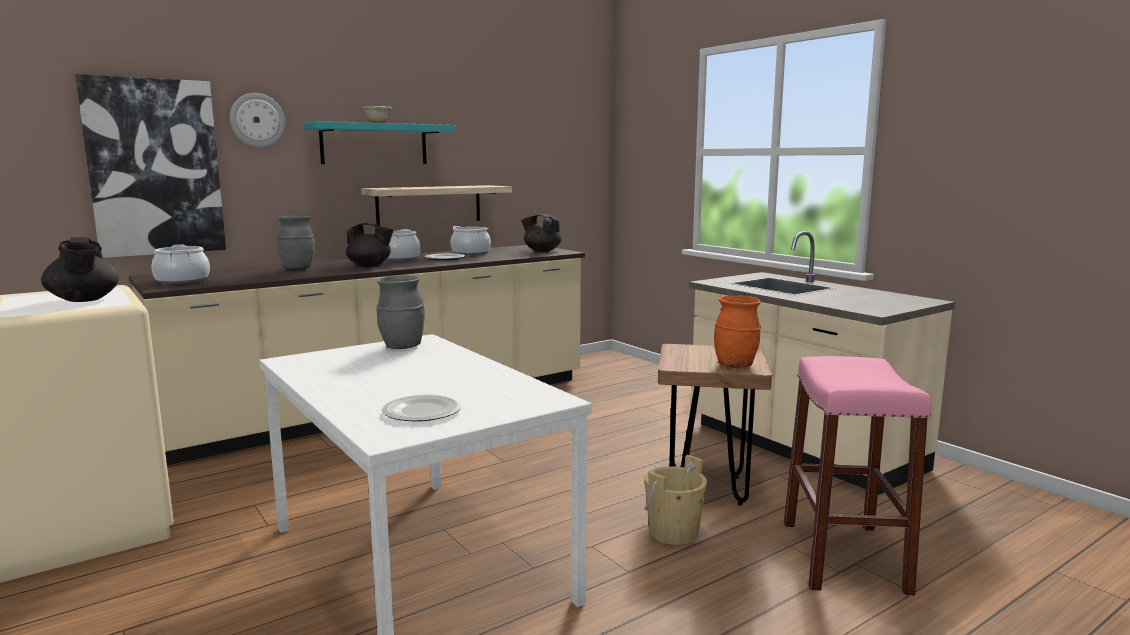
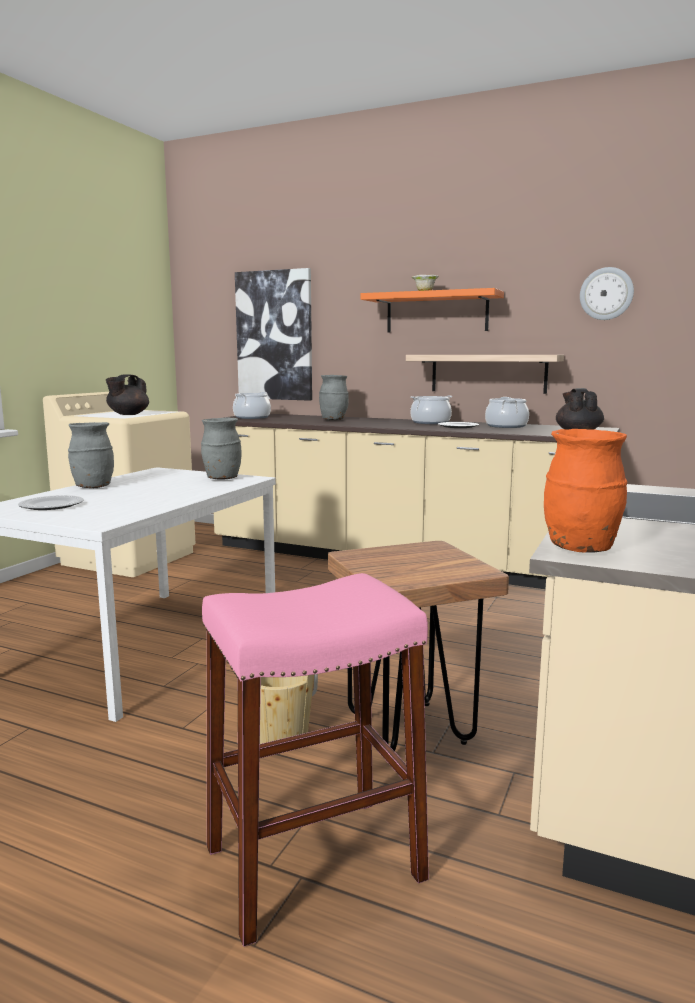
camera: 60 degrees right, 0 degrees up
(257, 120) = (342, 296): wall clock -> wall clock (606, 293)
(338, 390) = (93, 487): none -> grey vase
(370, 266) = (379, 424): black teapot -> none
(374, 144) = (436, 312): turquoise shelf -> orange shelf
(736, 365) = (394, 574): orange vase -> orange vase (581, 548)

